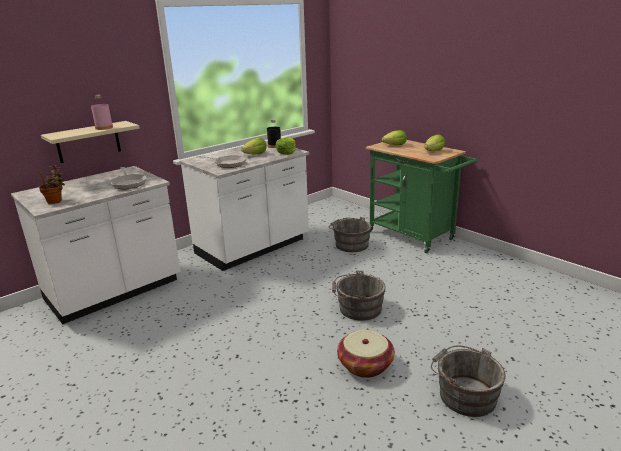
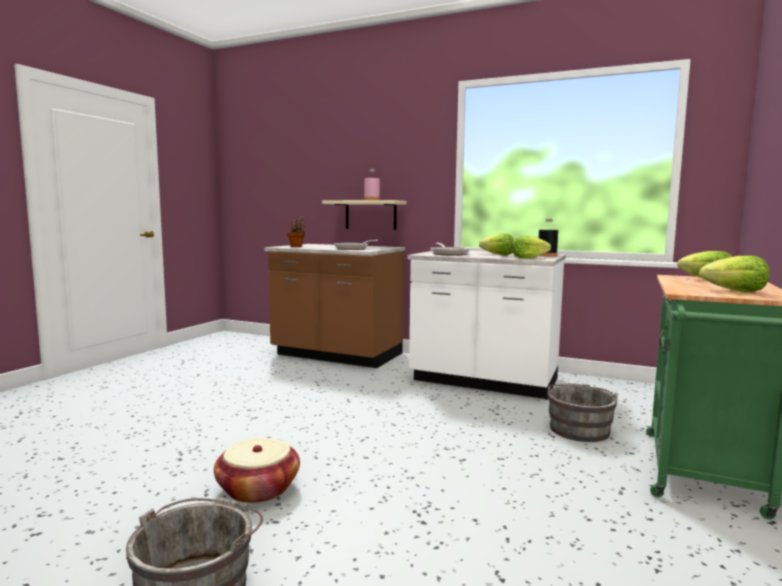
camera: 65 degrees right, 15 degrees down
(114, 291) = (336, 355): white counter -> brown counter
(357, 309) = (395, 463): grey bucket -> none

